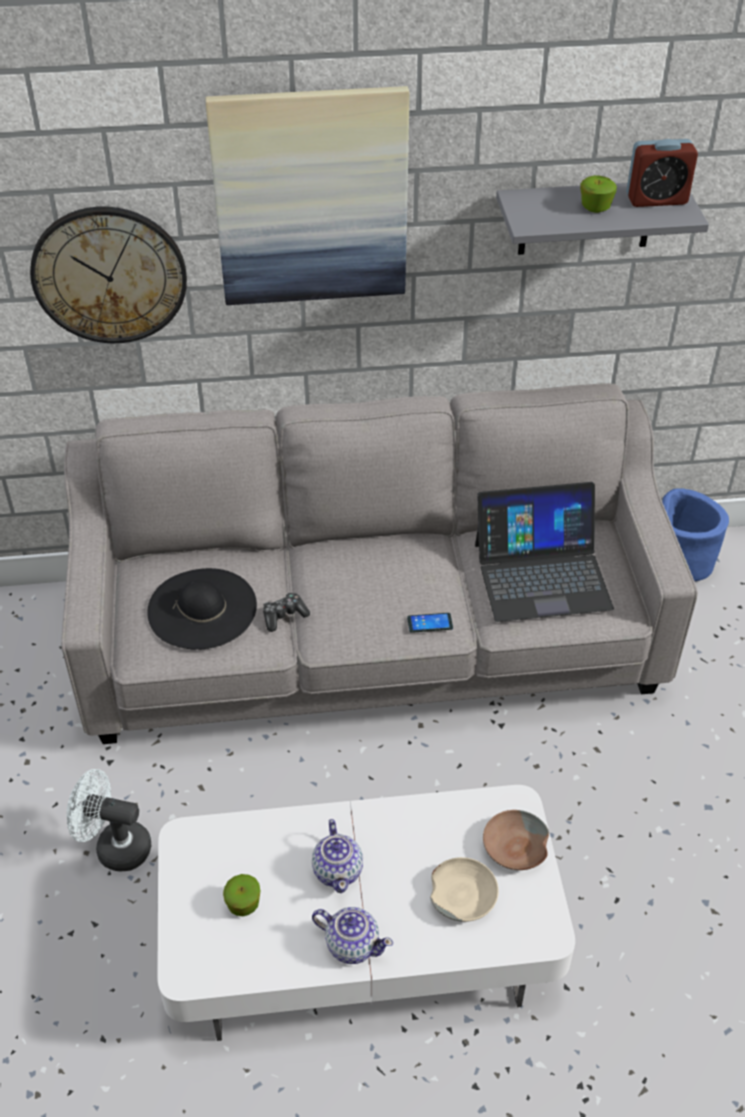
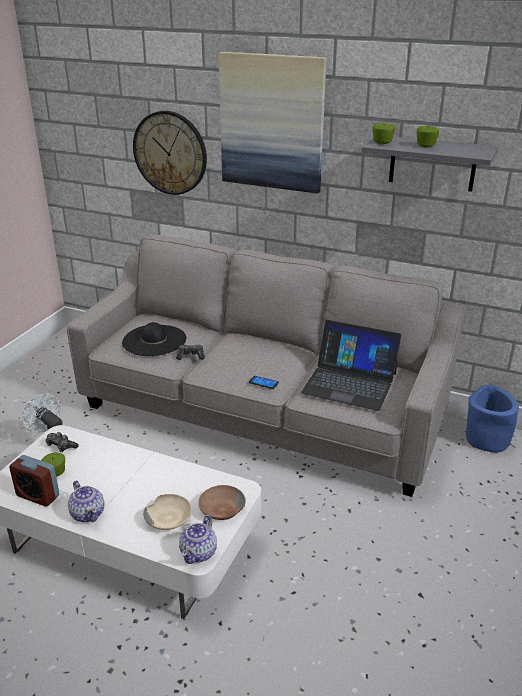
camera: 30 degrees right, 15 degrees down
(208, 856) = (61, 446): none -> game controller
(338, 870) = (116, 478): teapot -> teapot (199, 552)
(530, 216) = (382, 143): none -> apple
(656, 199) = (469, 148): alarm clock -> alarm clock (38, 496)

